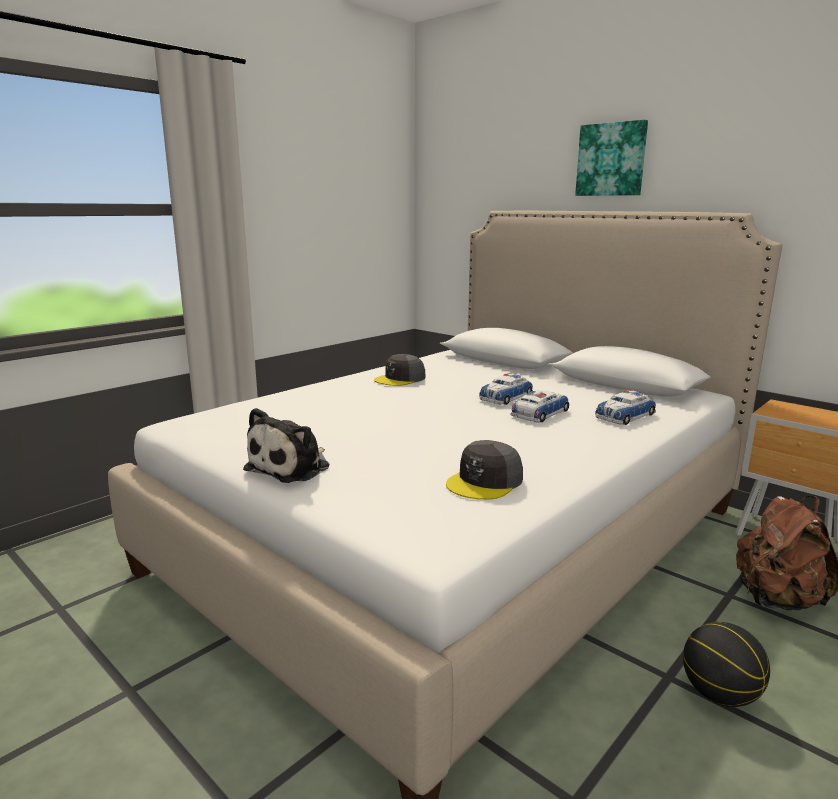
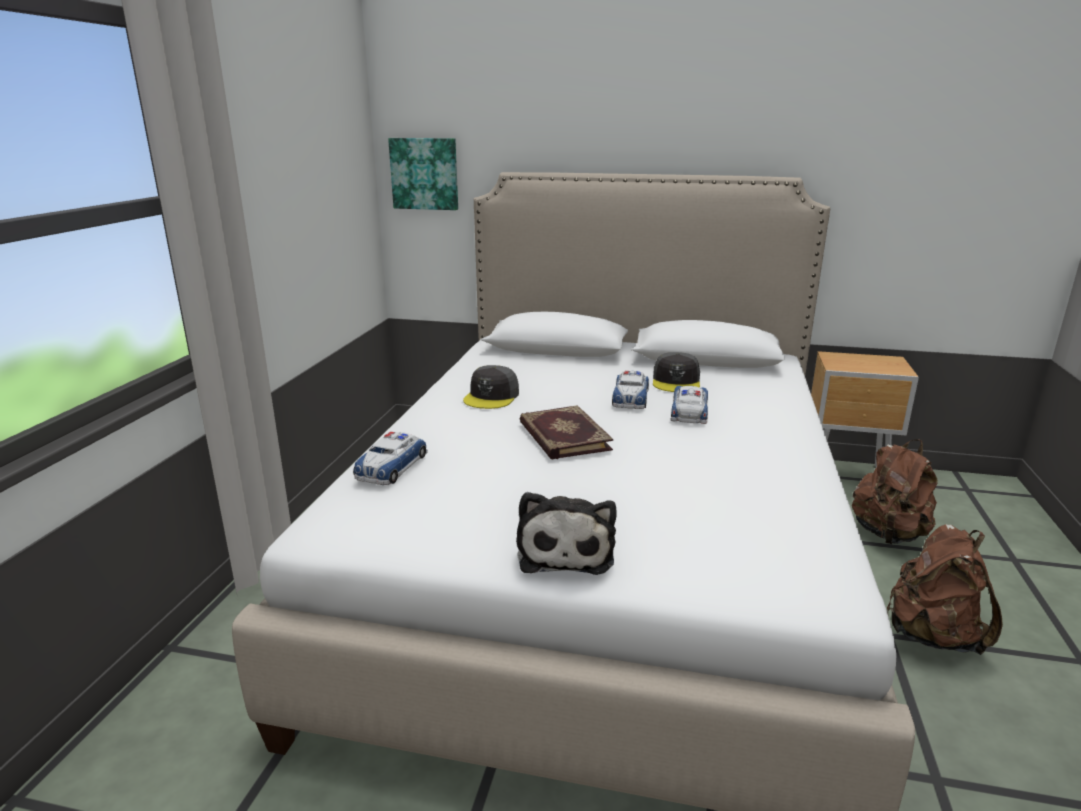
camera: 30 degrees left, 5 degrees up
(406, 408) = (562, 436): none -> book
(485, 481) = (764, 508): grey cap -> grey cap (676, 381)
(611, 159) = (646, 116): picture -> picture (425, 173)
(625, 416) = (758, 397): toy car -> toy car (391, 466)
(719, 695) = (931, 635): basketball -> brown backpack

